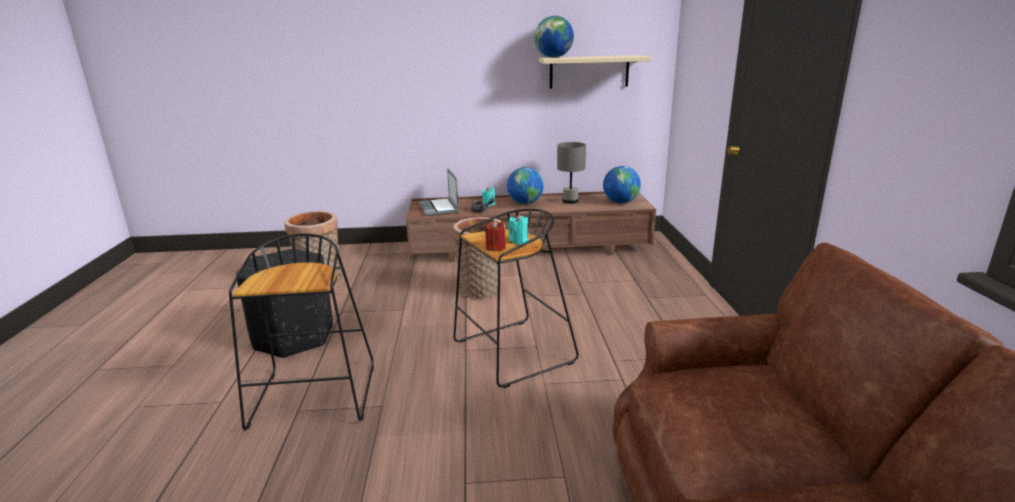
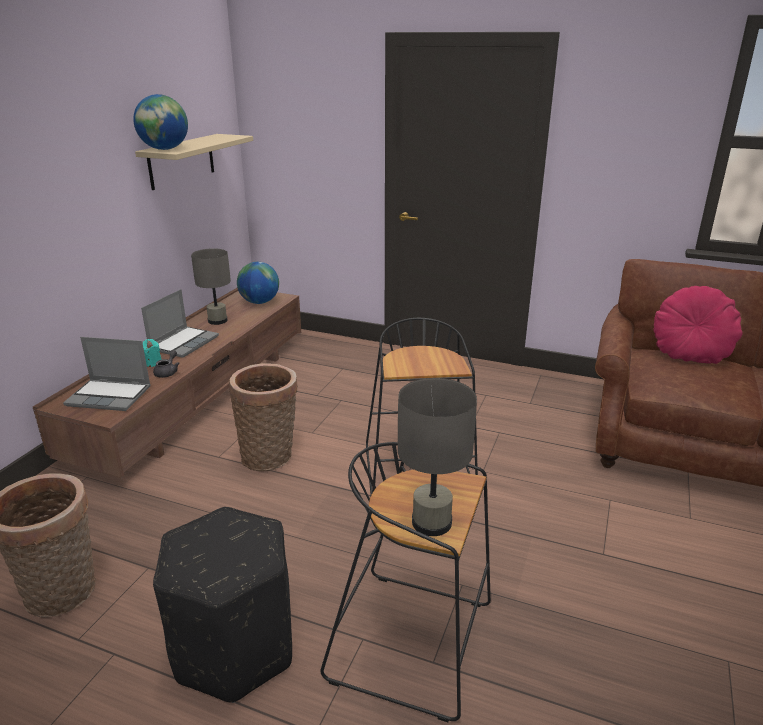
camera: 65 degrees left, 5 degrees up
(265, 280) = (431, 522): none -> grey table lamp
(495, 248) = (442, 368): red candle -> none
(518, 241) = (430, 355): turquoise candle -> none
(525, 203) = (184, 343): globe -> laptop
(783, 401) = (689, 357): none -> pink pillow

